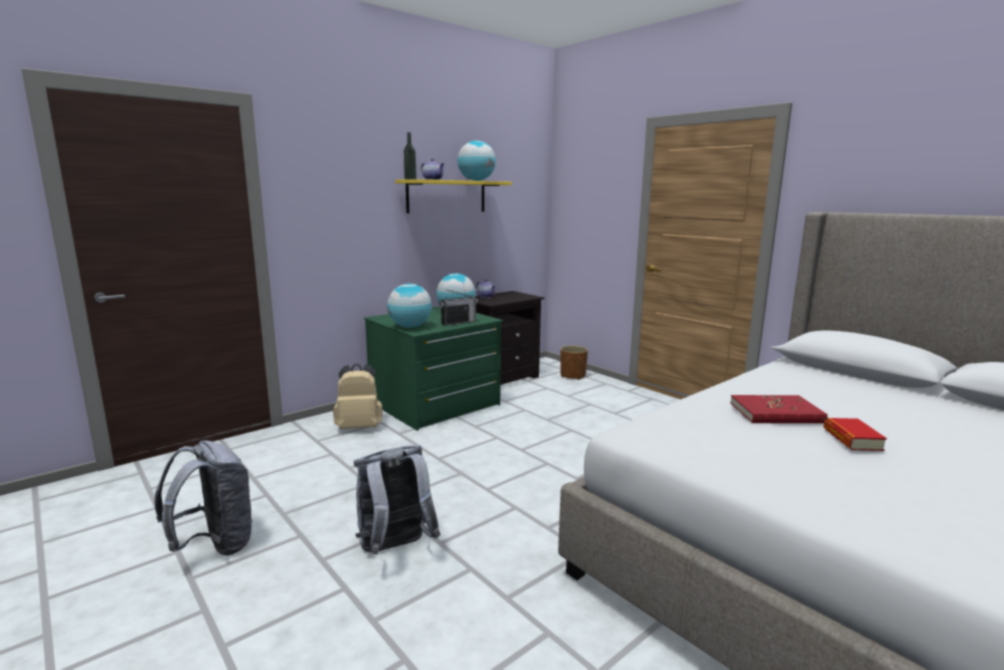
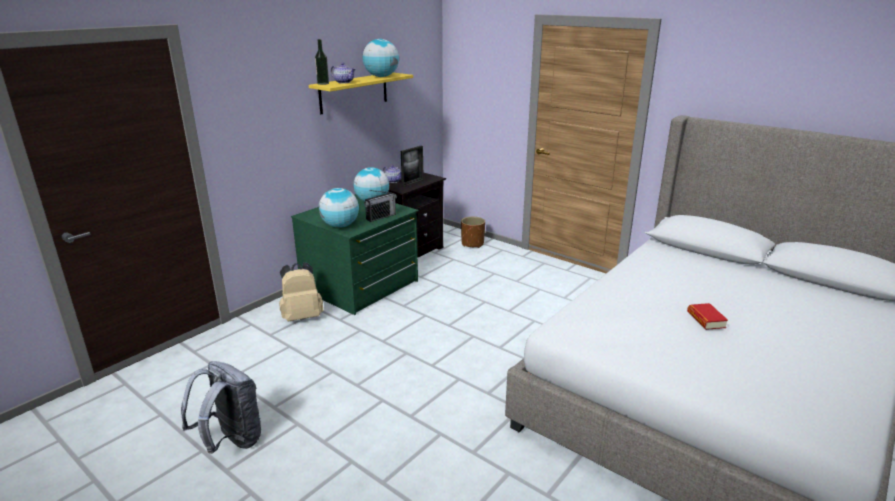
camera: 10 degrees left, 10 degrees up
(395, 549) = (377, 425): grey backpack -> none
(506, 299) = (412, 183): none -> picture frame
(776, 413) = (654, 301): red book -> none

